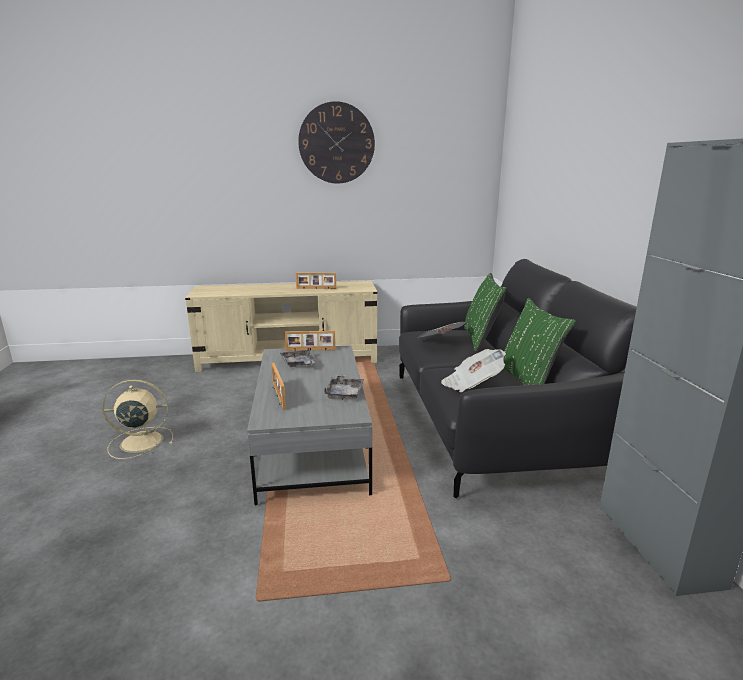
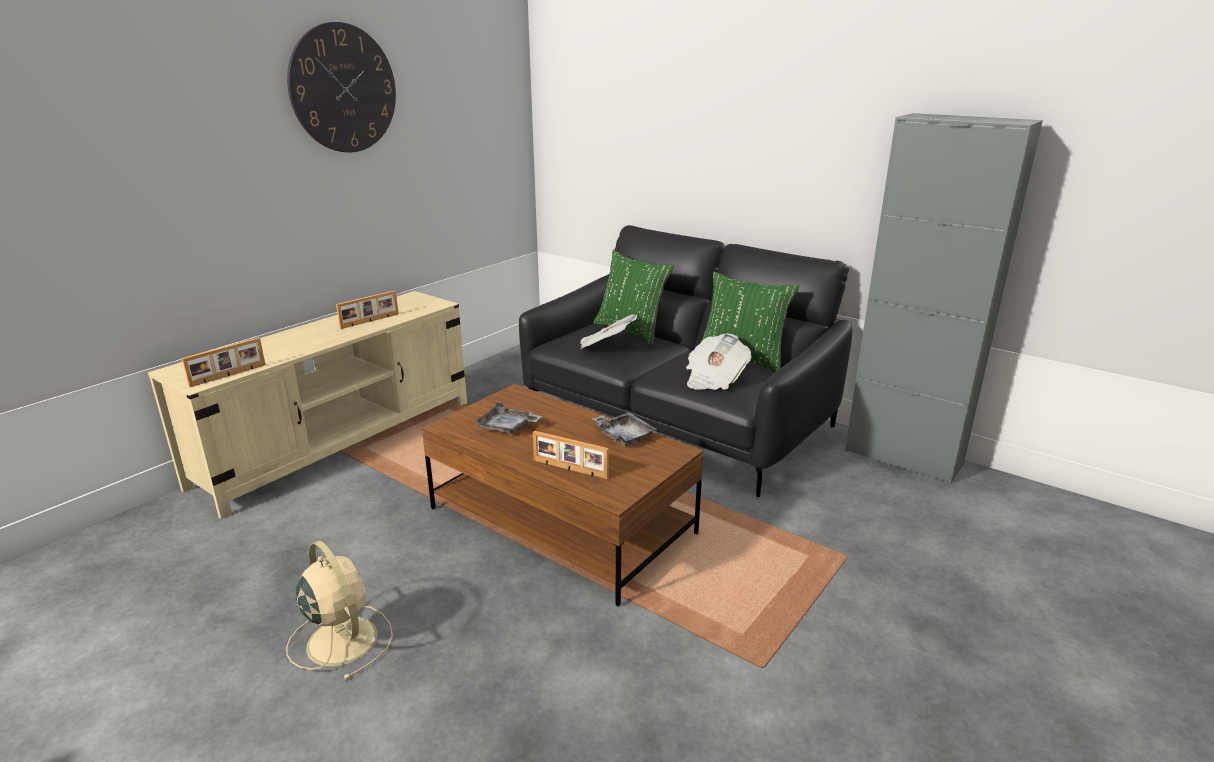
camera: 45 degrees left, 5 degrees up
(139, 442) = (341, 639): beige fan -> beige fan turned 105 degrees clockwise
(310, 350) = (483, 407): picture frame -> picture frame (228, 375)
(312, 444) = (561, 521): grey coffee table -> brown coffee table

